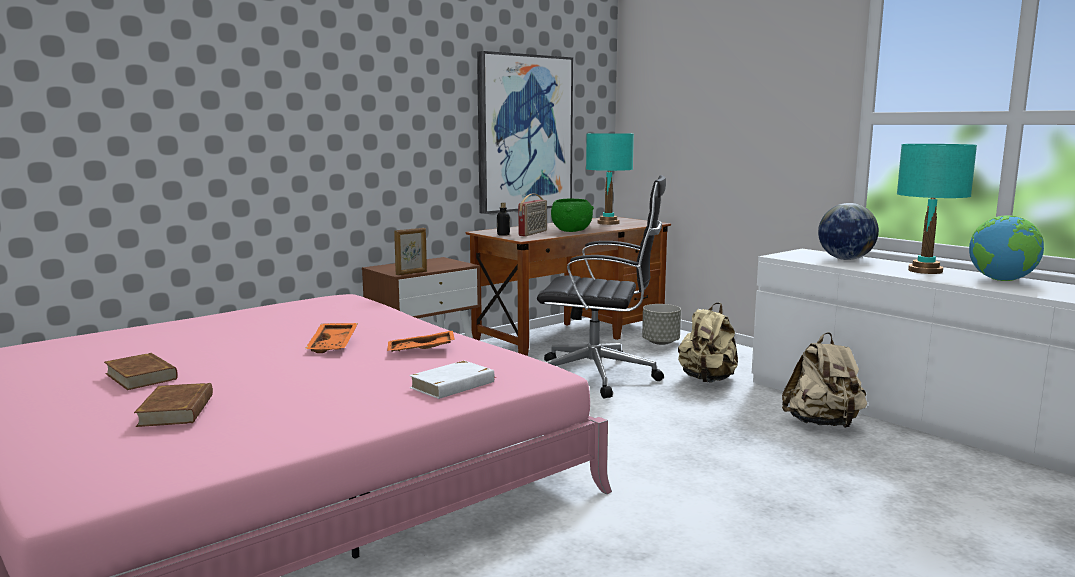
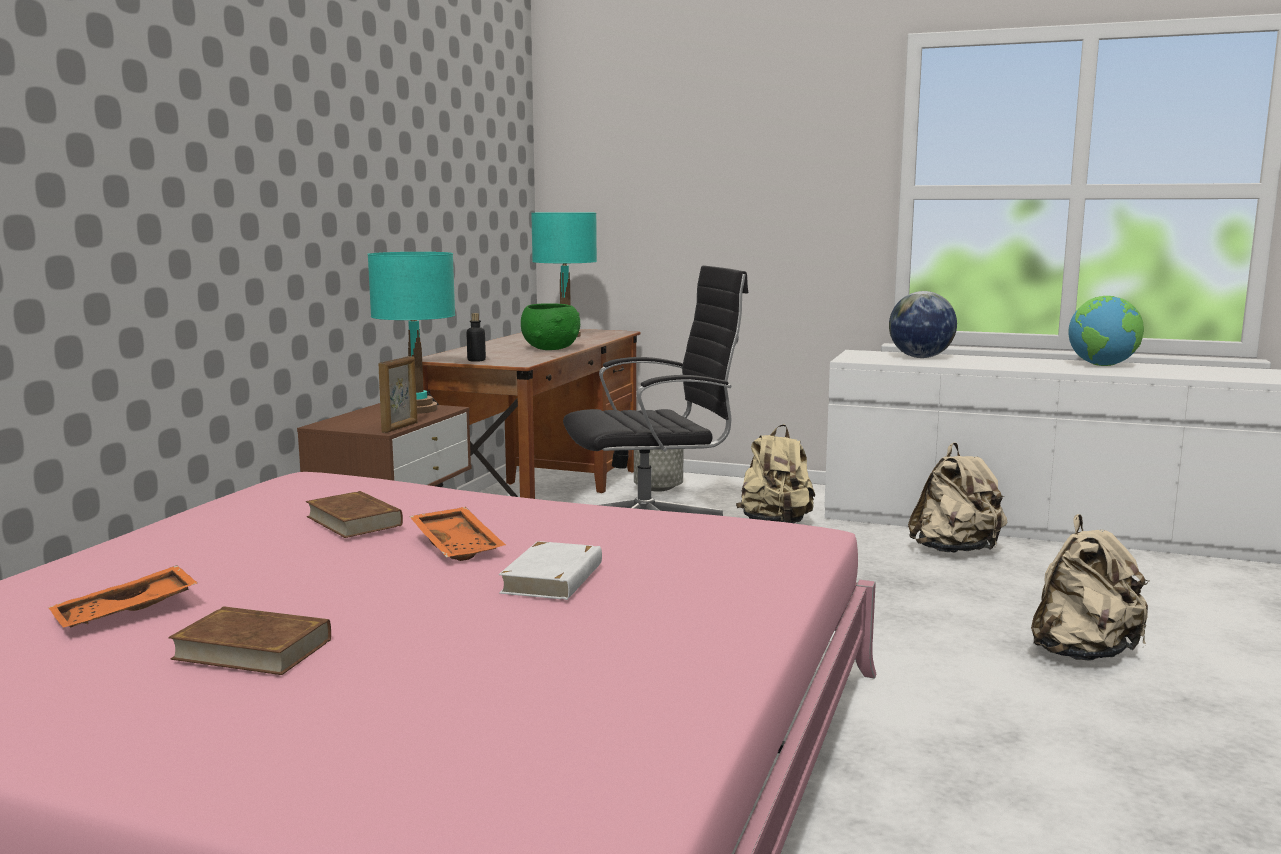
camera: 30 degrees left, 0 degrees up
(177, 410) = (447, 684): brown book -> brown book (354, 521)
(421, 350) = (593, 532): orange tray -> orange tray (126, 614)
(453, 385) = (739, 567): white book -> white book (553, 578)
(524, 133) = (455, 212): picture -> none
(533, 233) = (511, 355): radio -> none
(800, 519) = (1083, 653): none -> beige backpack
(925, 271) = (1020, 362): turquoise table lamp -> turquoise table lamp (417, 410)

